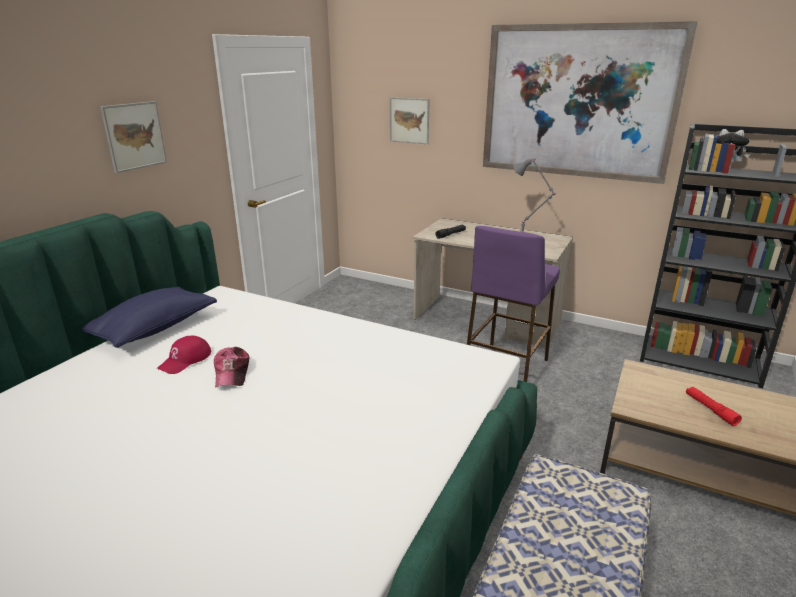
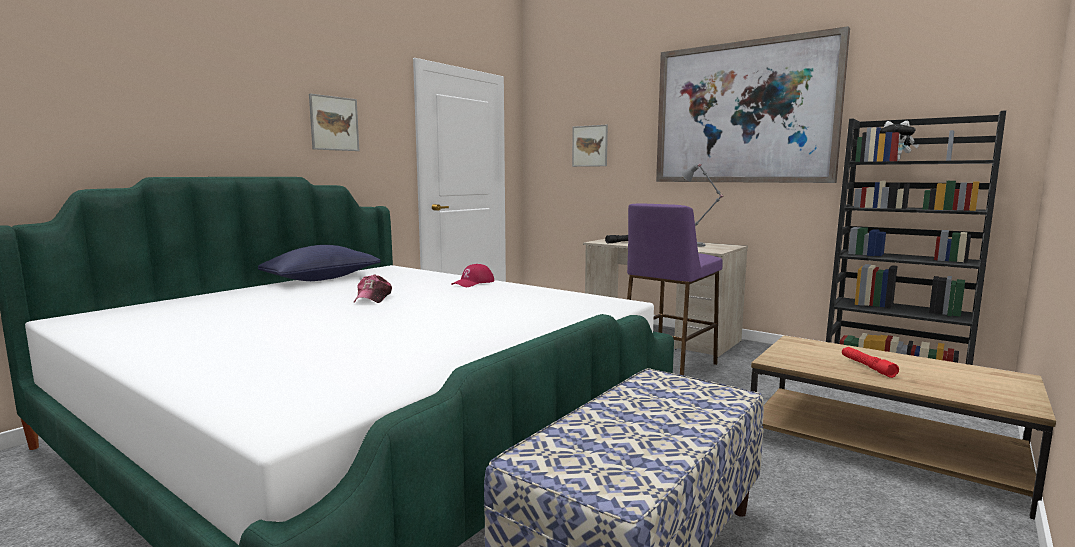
camera: 10 degrees right, 15 degrees down
(185, 360) = (337, 292): red cap -> red cap (473, 283)

